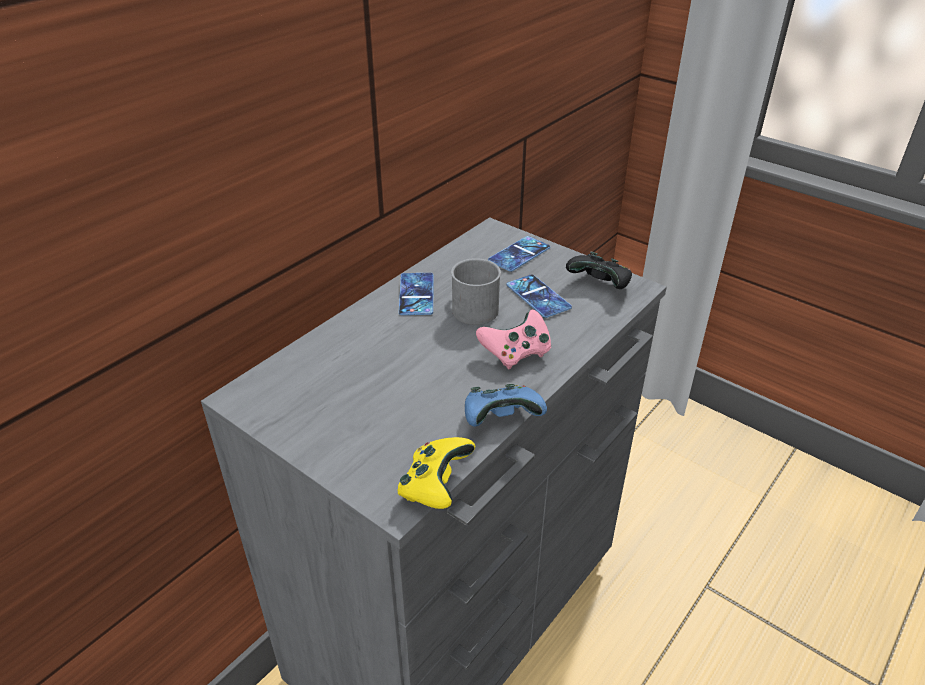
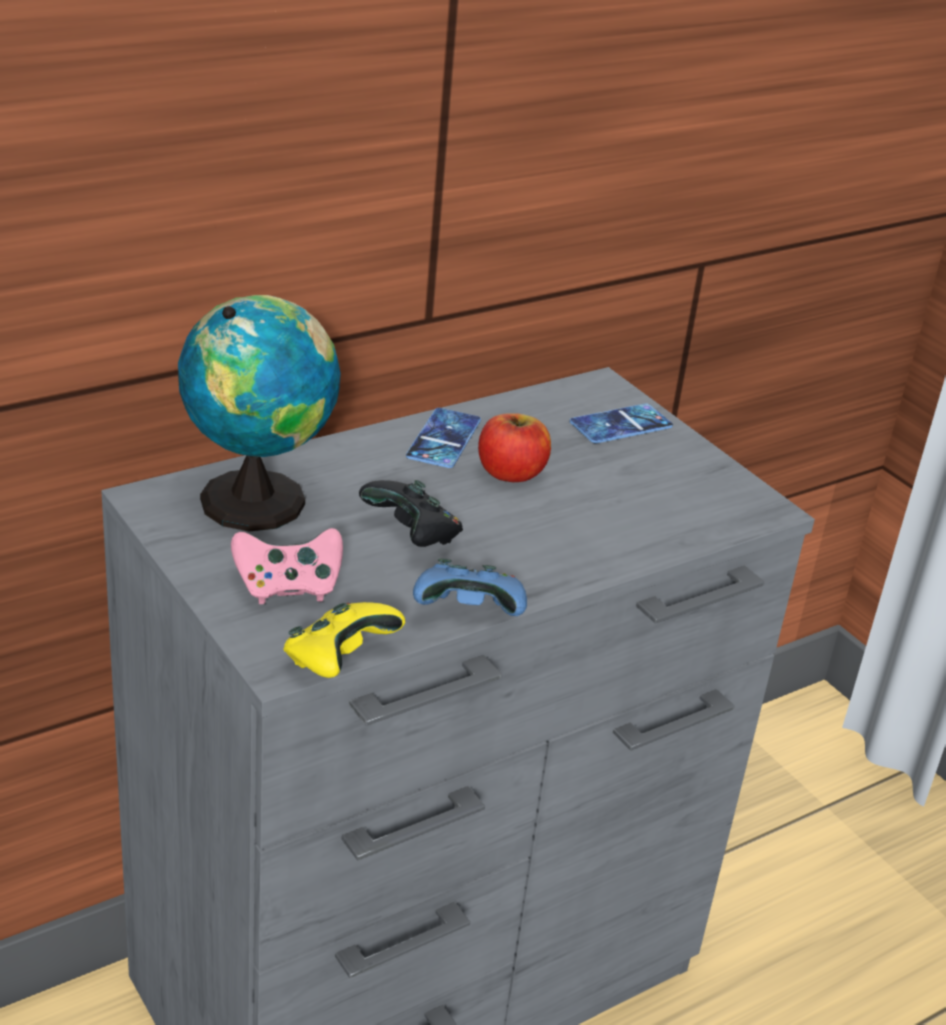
camera: 15 degrees right, 5 degrees down
(317, 375) = (259, 499): none -> globe
(471, 307) = (511, 473): grey mug -> apple
(516, 353) = (537, 544): pink game controller -> pink game controller (287, 587)
(538, 296) = (613, 484): phone -> none
(600, 285) = (715, 492): black game controller -> black game controller (413, 536)

